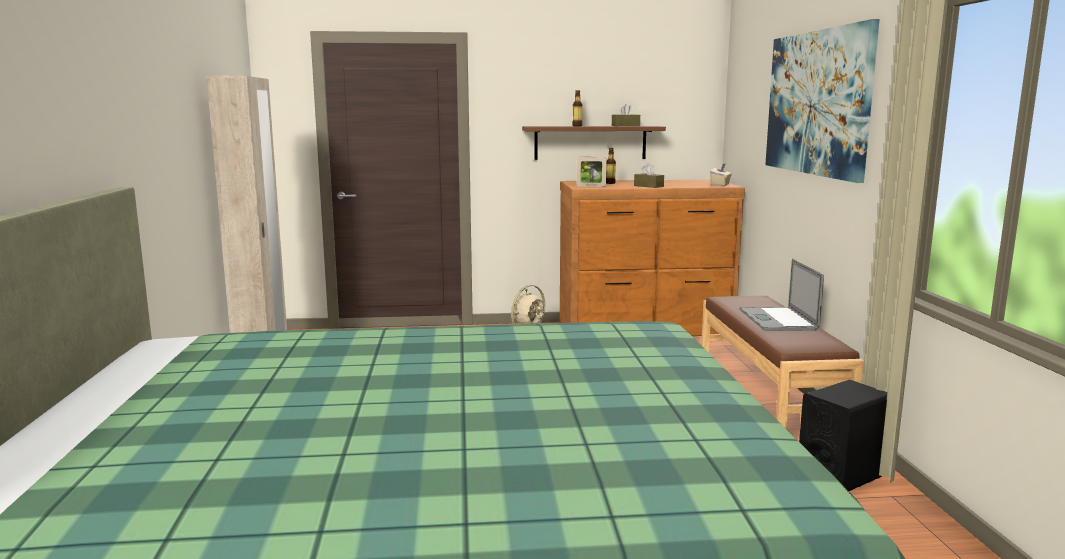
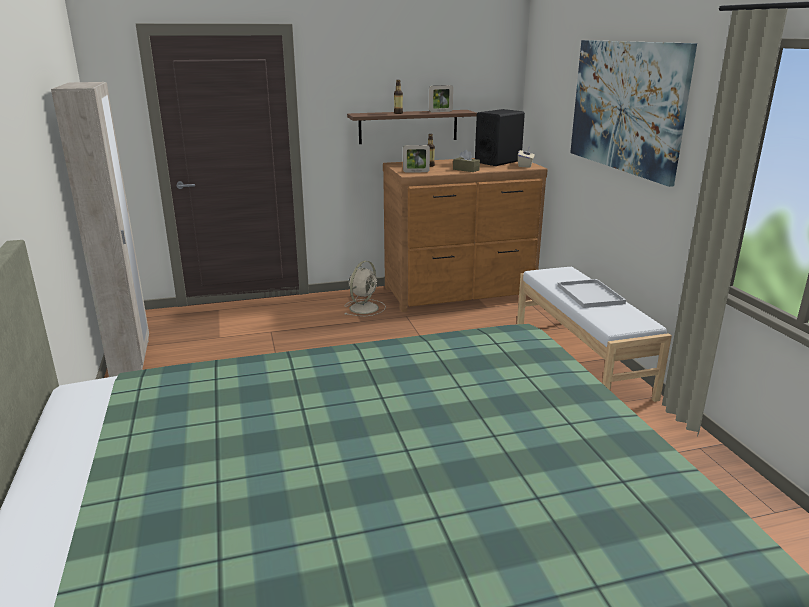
camera: 10 degrees left, 10 degrees up
(625, 126) = (440, 111): brown tissue box -> picture frame
(769, 402) = (581, 360): brown bench -> white bench
(777, 319) = (591, 295): laptop -> white tray
(840, 476) = (657, 431): black speaker -> black speaker (498, 161)

